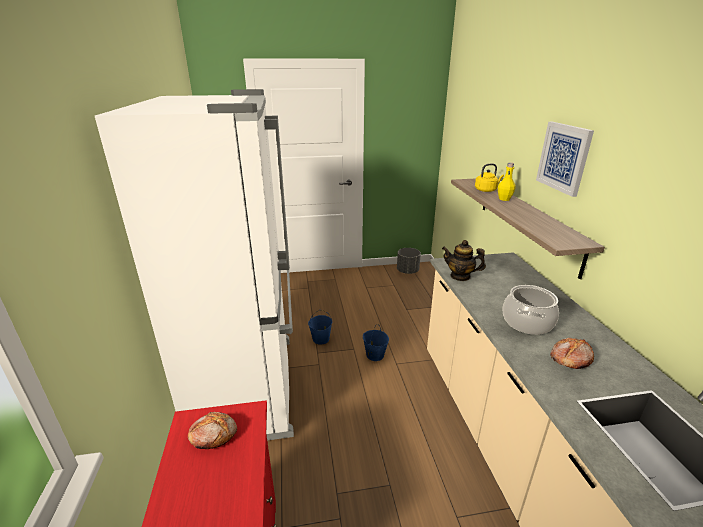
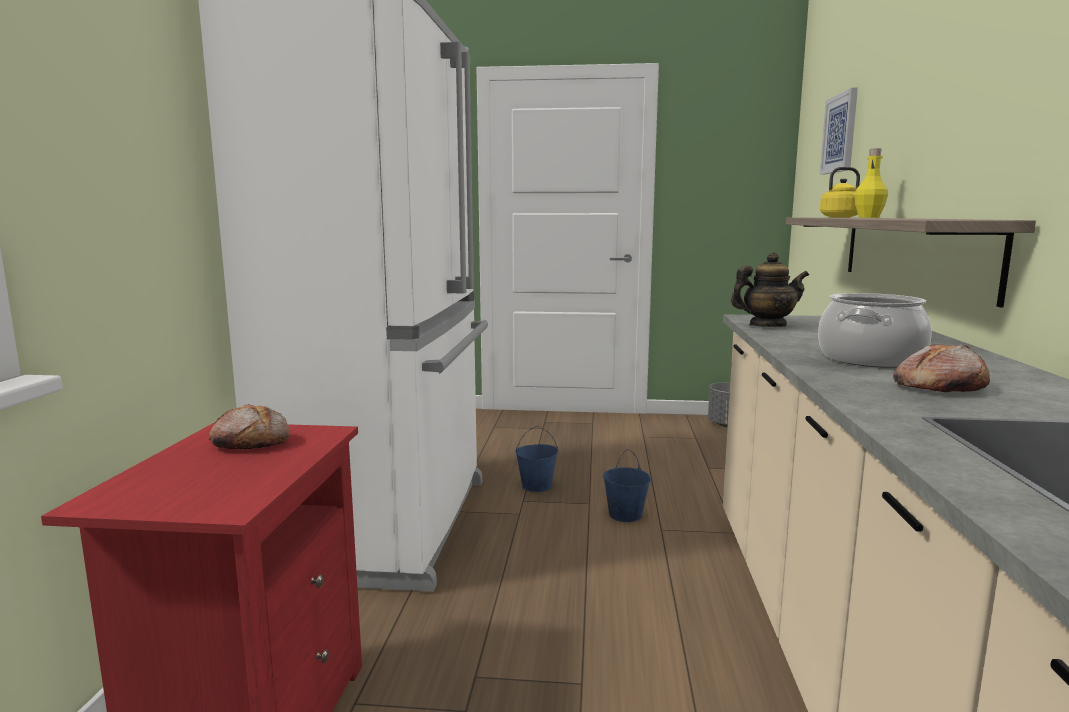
camera: 15 degrees right, 15 degrees down
(460, 276) = (767, 326): teapot -> teapot turned 135 degrees clockwise
(564, 157) = (961, 104): picture -> picture (840, 133)

